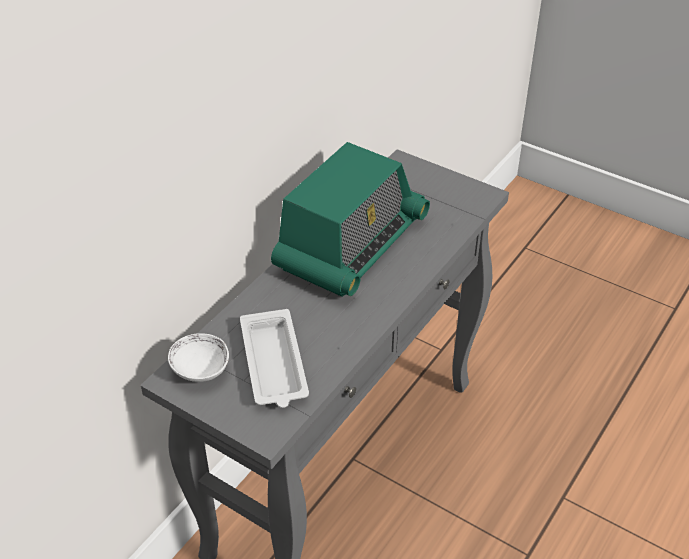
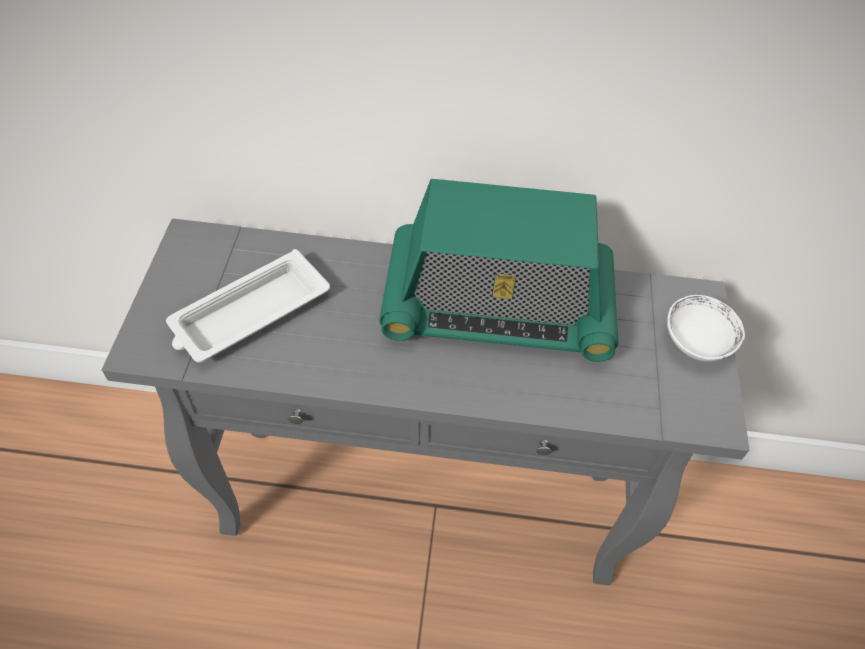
camera: 60 degrees right, 10 degrees up
(200, 369) = (213, 255): white bowl -> white bowl (696, 341)

